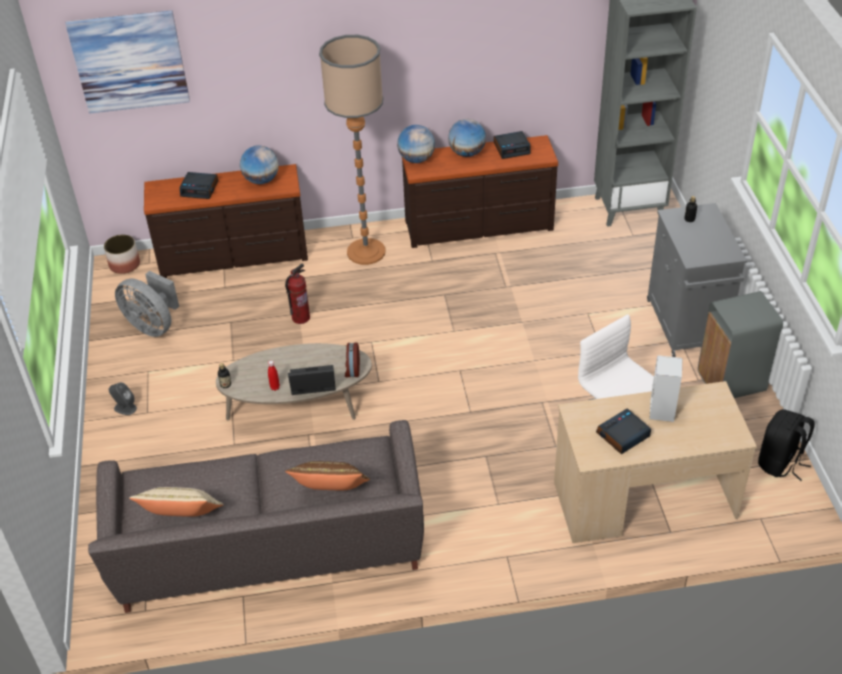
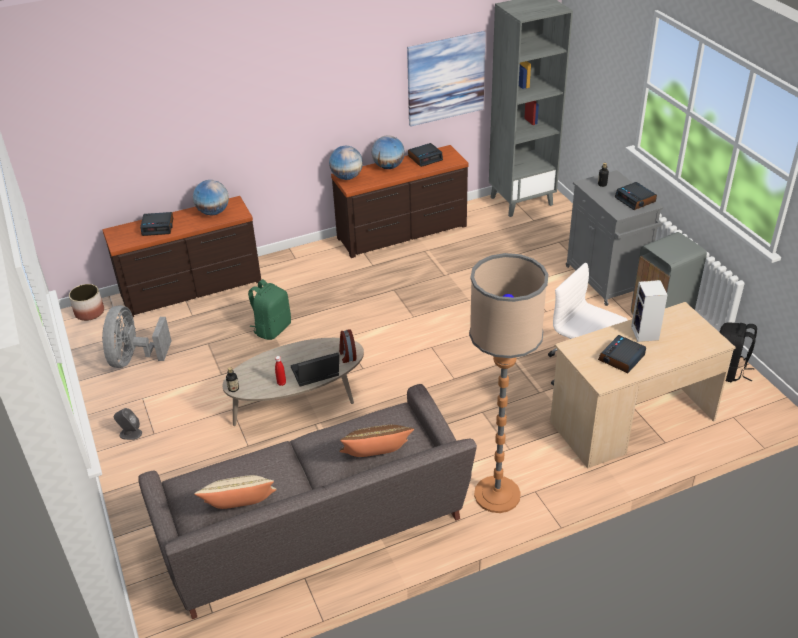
camera: 15 degrees left, 5 degrees down
(129, 61) = (83, 111): picture -> picture (445, 78)
(153, 325) = (134, 358): grey fan -> grey fan turned 75 degrees clockwise
(300, 317) = (272, 329): fire extinguisher -> green backpack
(366, 252) = (311, 267): floor lamp -> floor lamp (497, 495)
(719, 246) = (635, 200): none -> alarm clock

